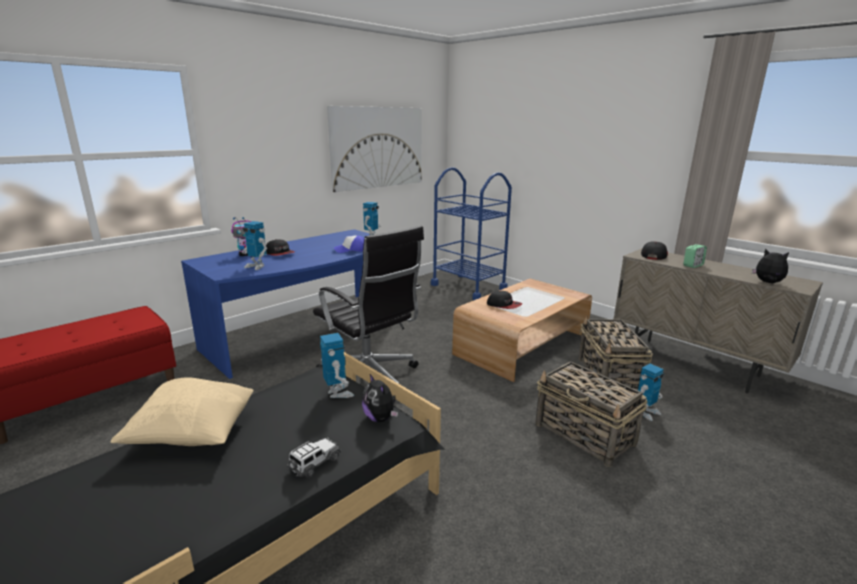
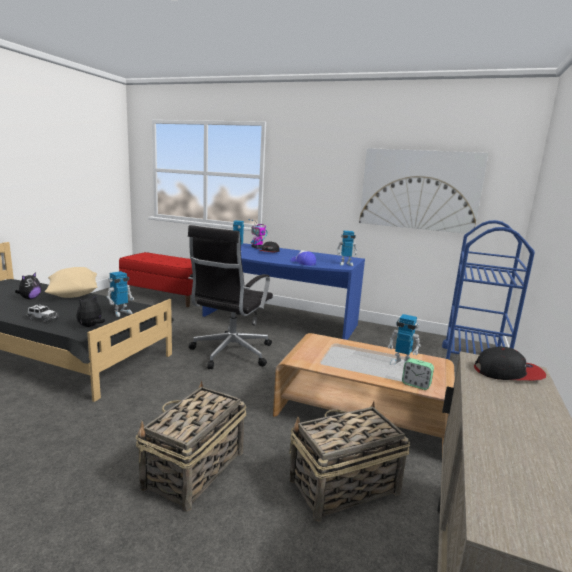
camera: 65 degrees right, 5 degrees down
(504, 305) = (338, 351): cap -> none
(646, 412) = (266, 523): toy robot -> toy robot (401, 363)
(692, 265) = (494, 402): alarm clock -> alarm clock (416, 384)
(767, 283) = (491, 479): plush toy -> plush toy (30, 298)

